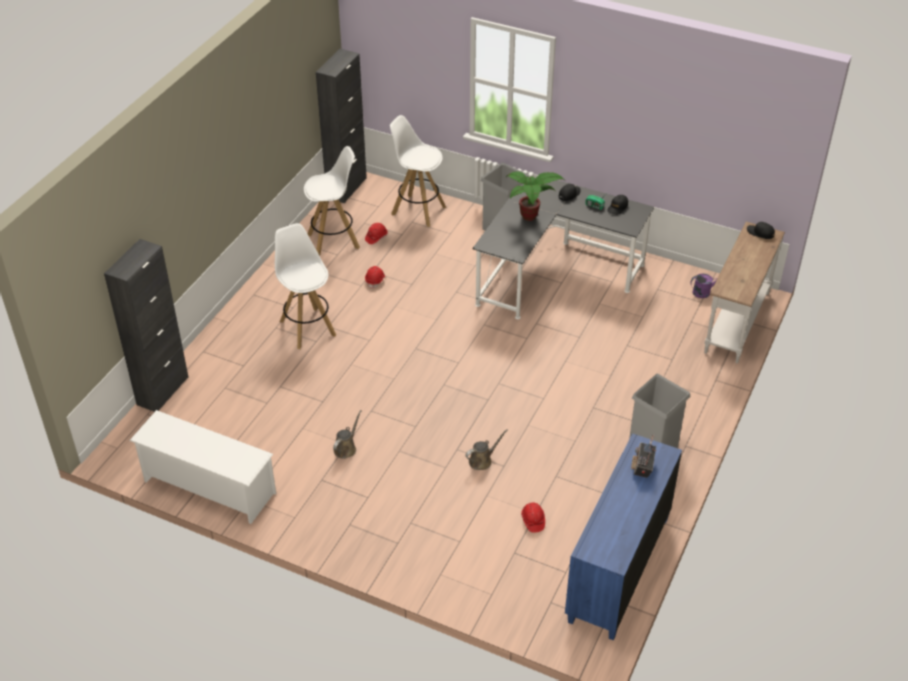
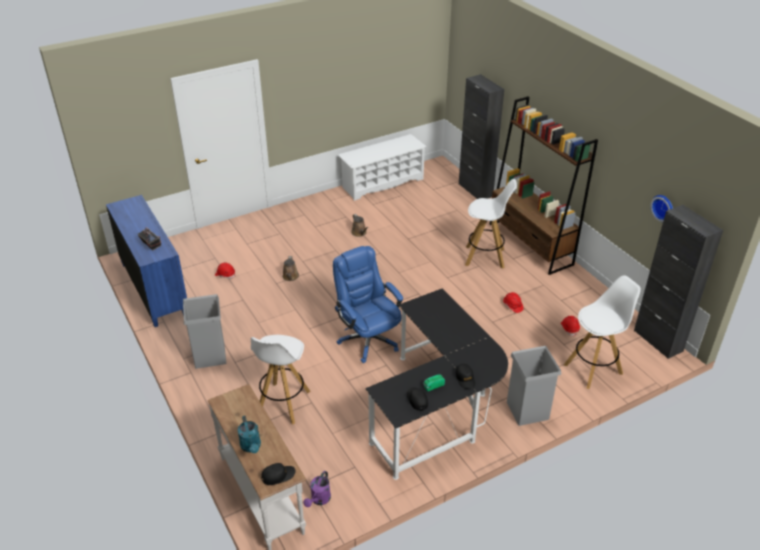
camera: 125 degrees right, 5 degrees down
(253, 305) = (530, 244): none -> brown bookcase
(301, 98) = (664, 207): none -> wall clock
(334, 241) = (581, 305): white stool -> white stool (283, 403)
(516, 350) = (368, 339): none -> blue office chair
(529, 218) = (451, 336): potted plant -> none
(757, 257) = (251, 447): none -> turquoise watering can

